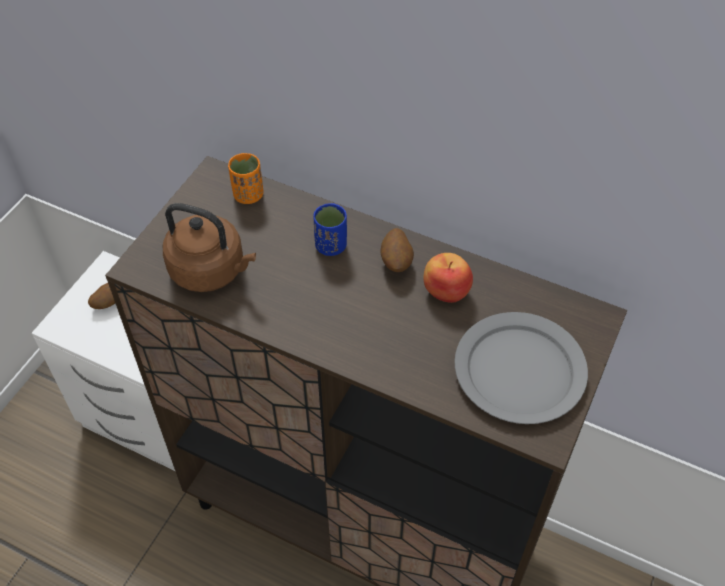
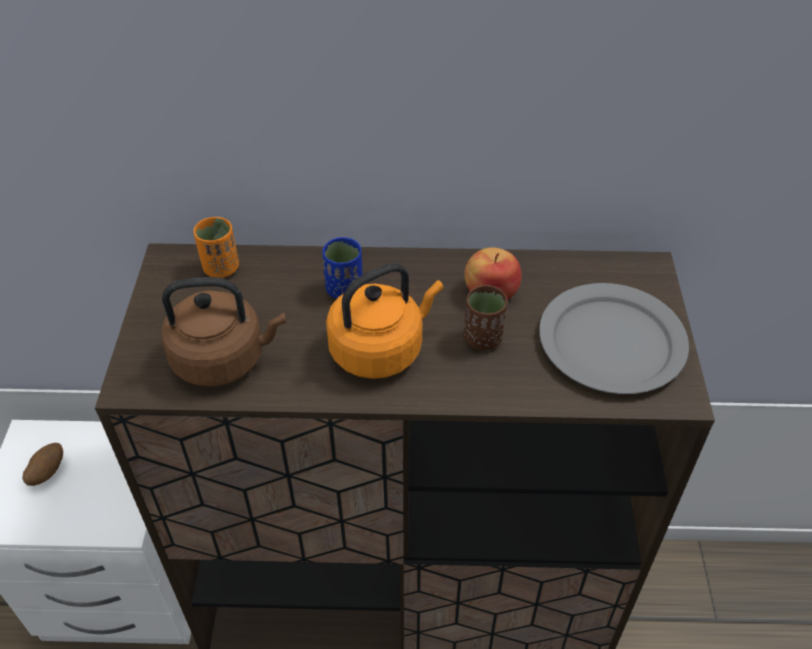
camera: 25 degrees left, 5 degrees down
(330, 306) = (380, 349): none -> orange kettle
(396, 262) = (423, 282): potato -> none
(415, 327) = (483, 338): none -> brown cup

